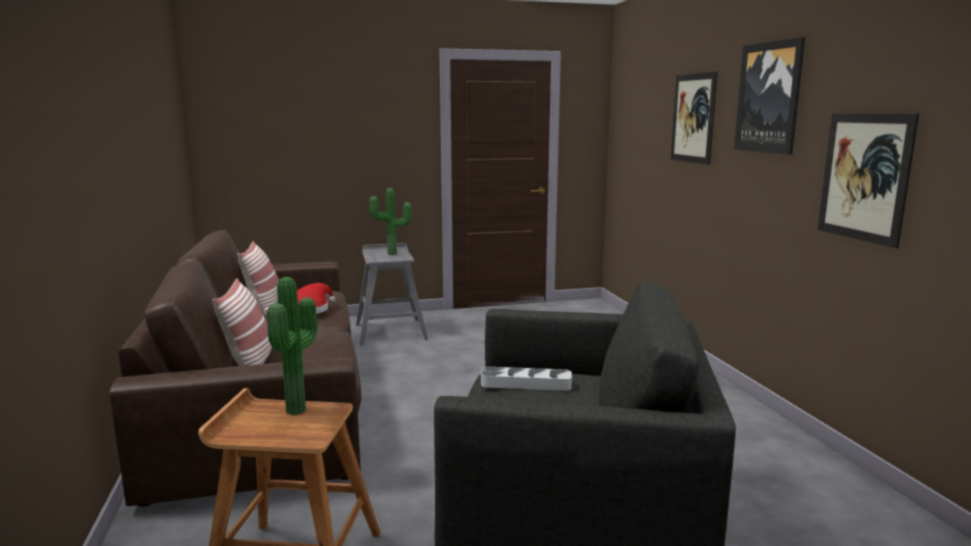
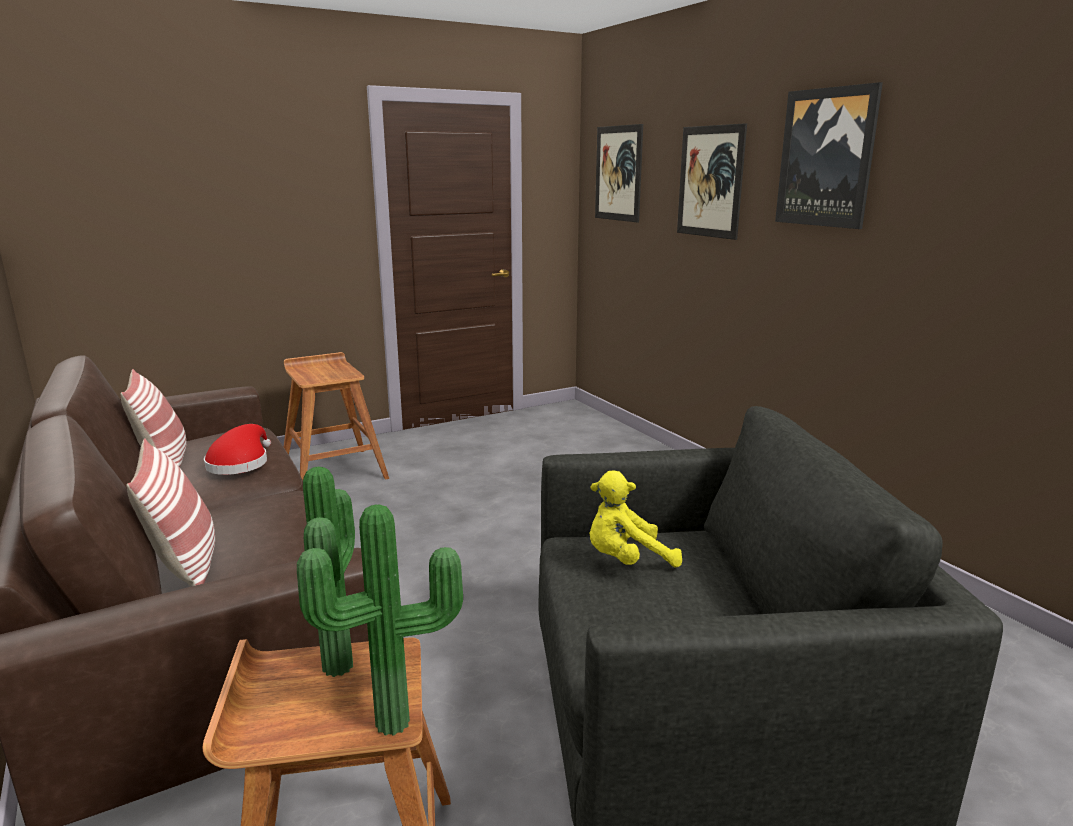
camera: 15 degrees left, 5 degrees up
(390, 331) = (334, 471): grey stool -> brown stool
(392, 254) = (329, 369): potted plant -> potted plant (394, 727)
(526, 383) = (626, 560): grey tray -> yellow plush toy
(864, 177) = (968, 257): picture -> picture (618, 173)

